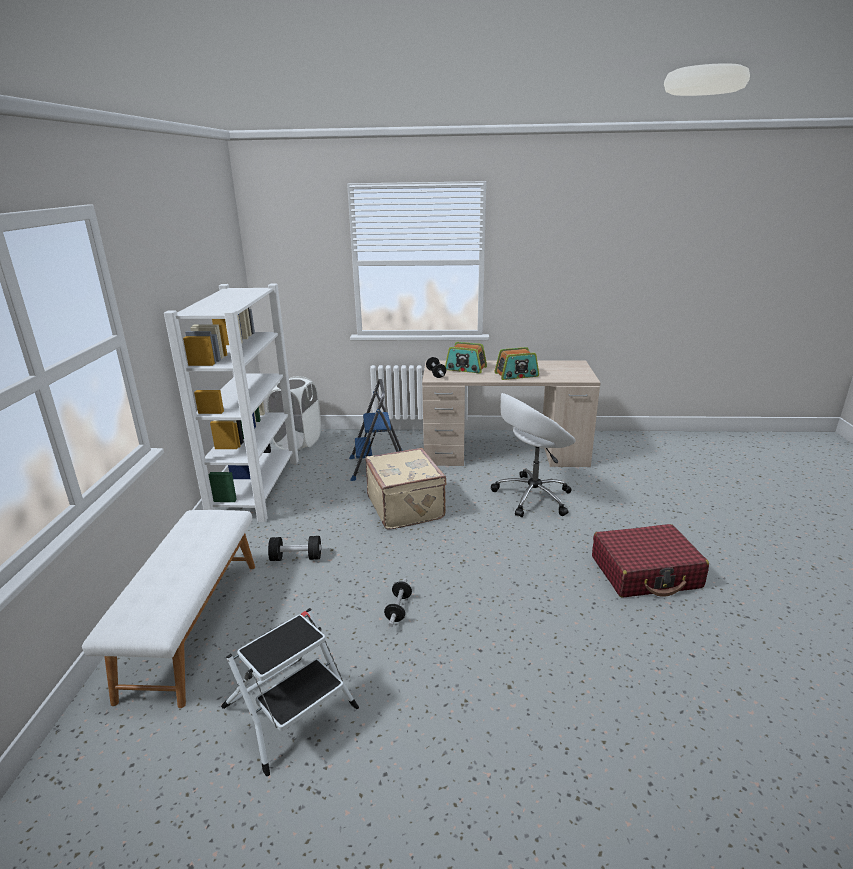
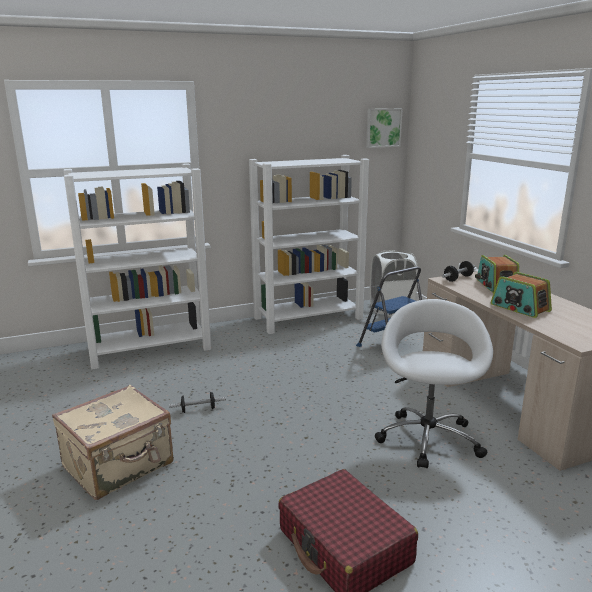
camera: 65 degrees right, 5 degrees down
(192, 625) = (150, 349): white bench -> white bookcase
(231, 245) = (383, 127): none -> picture
(288, 710) = (87, 398): step ladder -> none
(296, 558) = (234, 356): black dumbbell -> none
(406, 507) = (339, 378): beige suitcase -> beige suitcase (119, 466)
(531, 497) = (428, 439): white office chair -> white office chair turned 60 degrees clockwise

